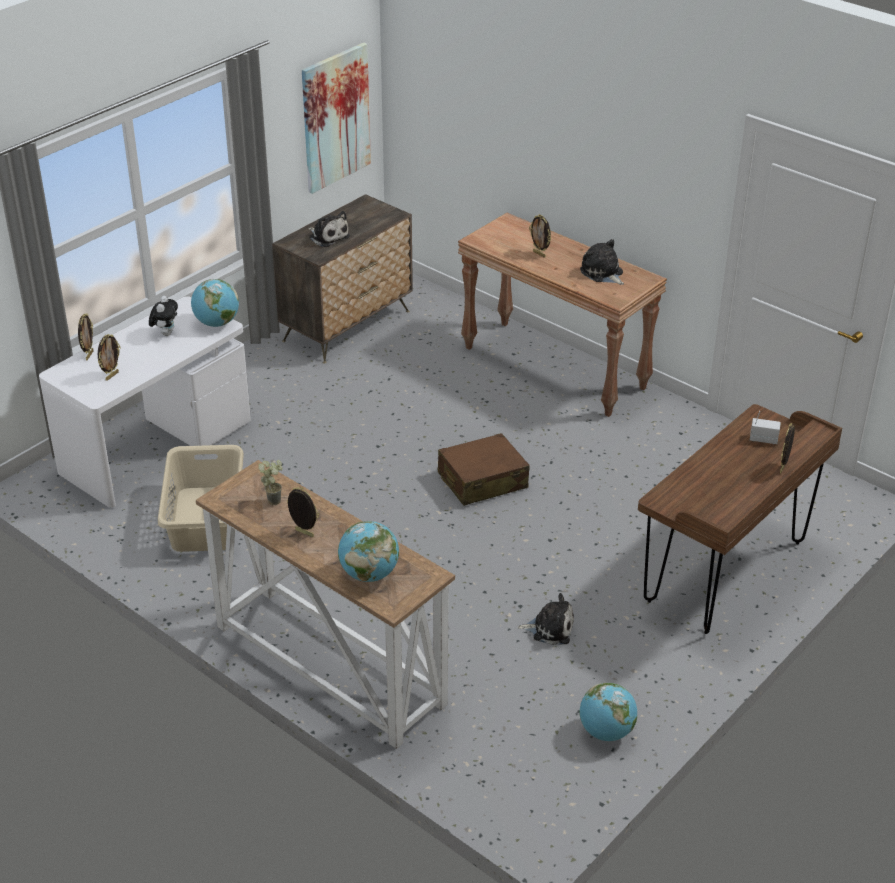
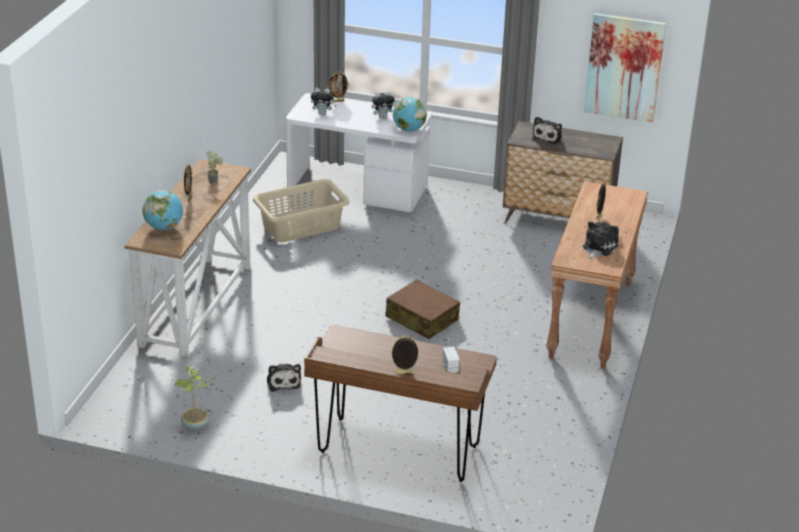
camera: 65 degrees right, 5 degrees down
(111, 376) = (323, 113): picture frame -> plush toy
(606, 732) = (196, 426): globe -> potted plant

